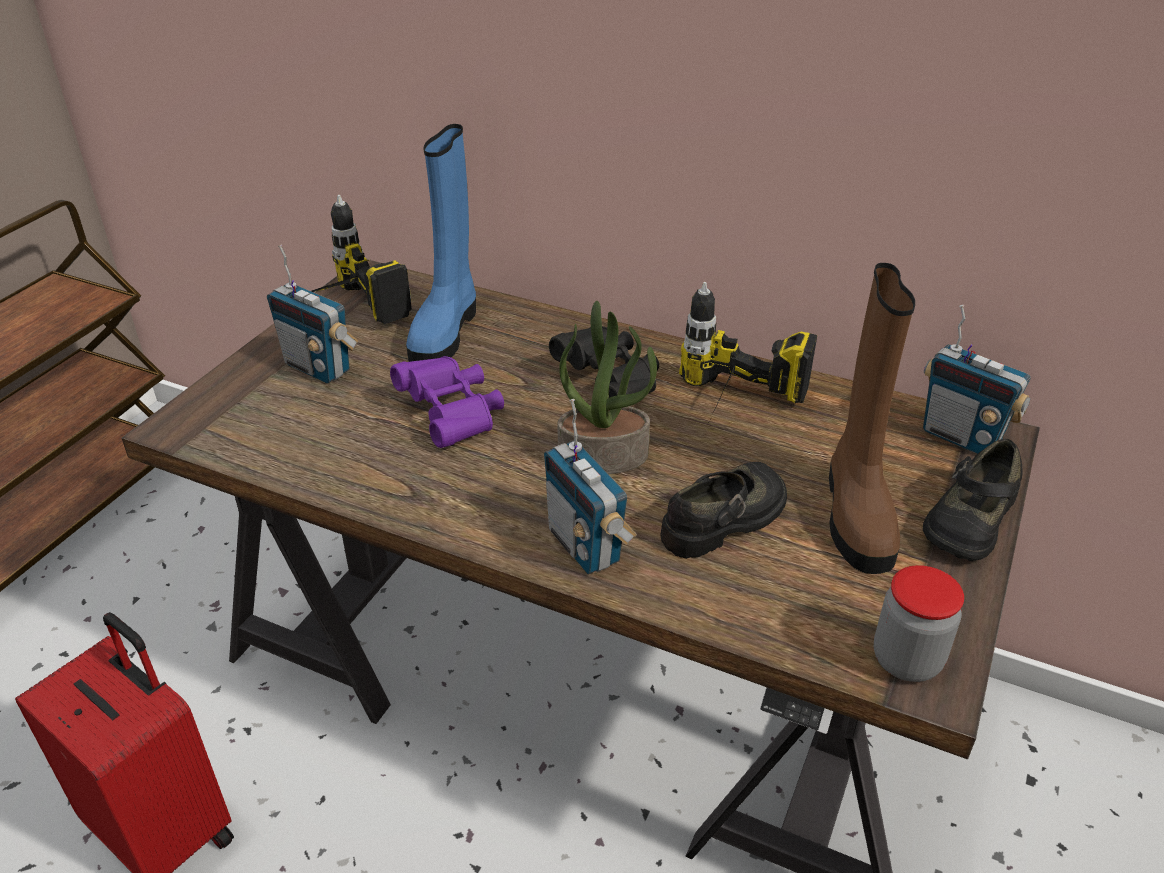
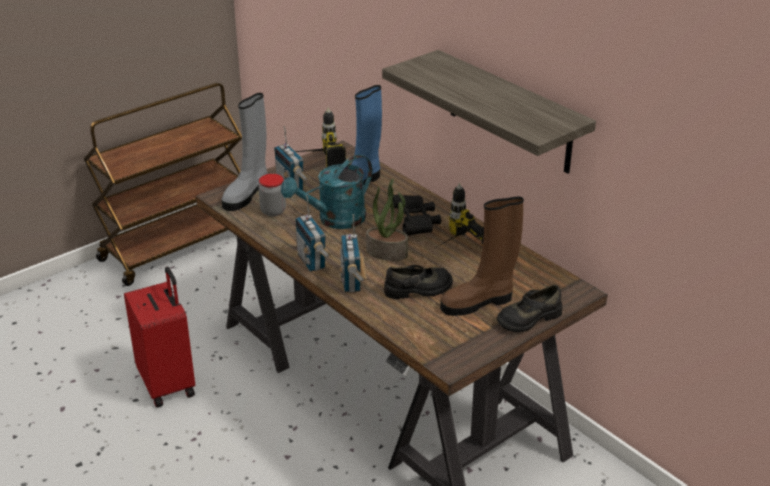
camera: 25 degrees right, 5 degrees down
(236, 406) = (247, 194): none -> grey boot
(452, 415) = (334, 220): purple binoculars -> turquoise watering can
(787, 117) = (510, 112): none -> shelf
(856, 513) = (479, 302): brown boot -> brown boot turned 45 degrees clockwise
(906, 660) = (447, 355): jar -> jar (273, 211)
(961, 436) = (562, 287): radio -> radio (312, 262)

